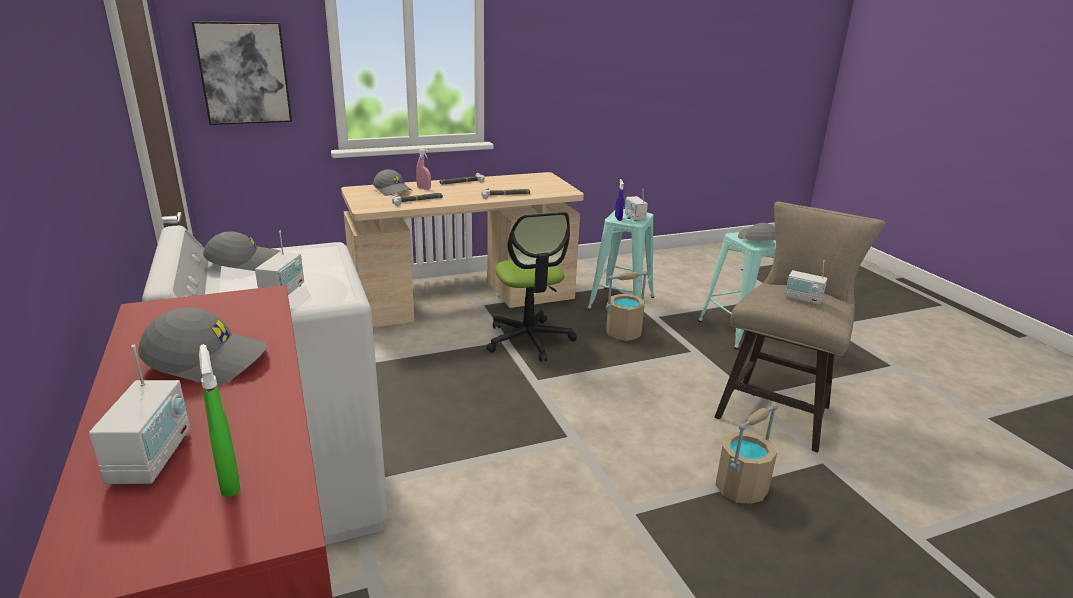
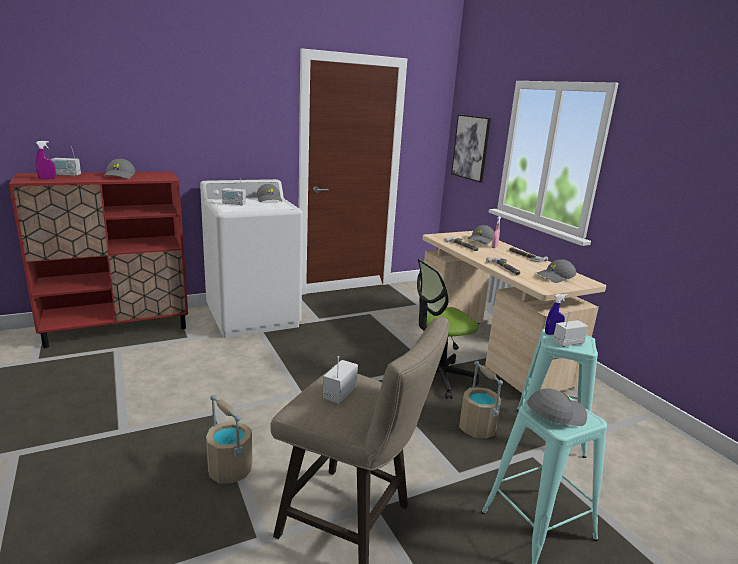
camera: 85 degrees right, 5 degrees down
(229, 481) = (47, 178): green spray bottle -> purple spray bottle
(533, 183) = (555, 277): none -> grey cap

